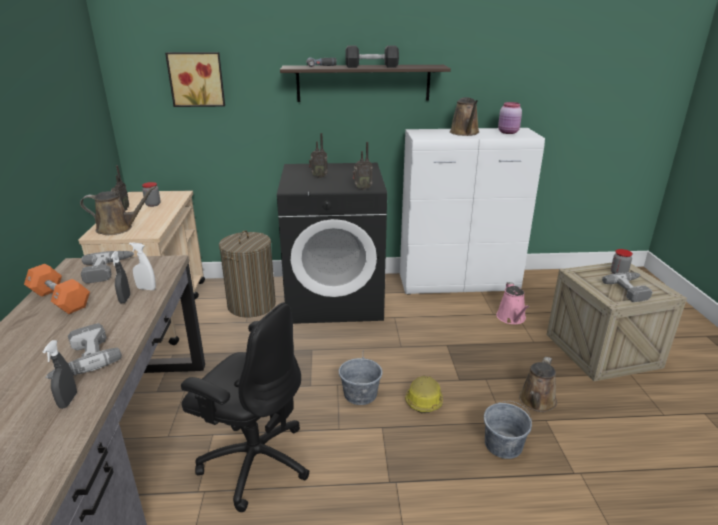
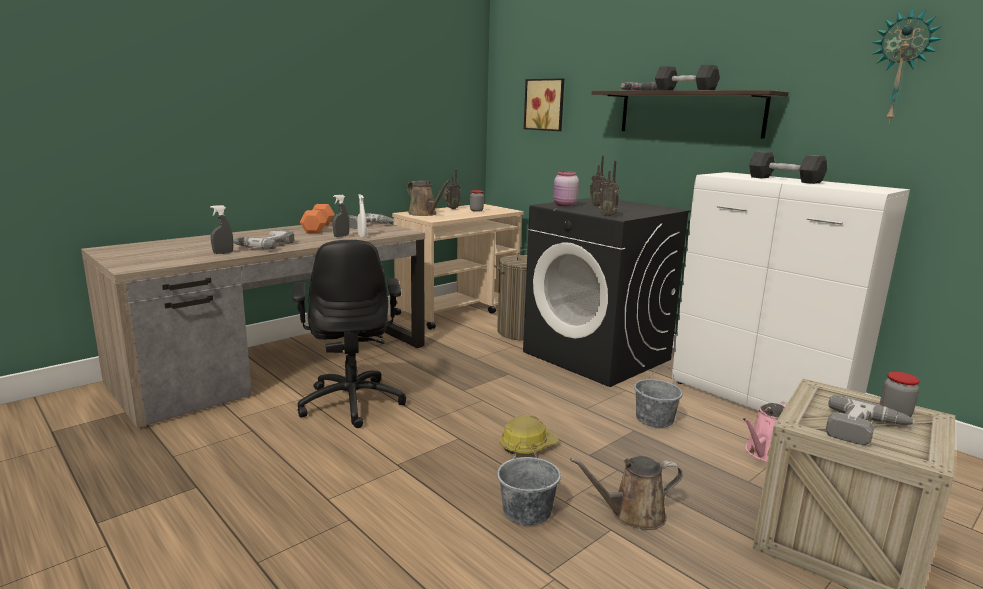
camera: 50 degrees right, 10 degrees down
(360, 394) = (486, 414): grey bucket -> grey bucket (655, 419)
(465, 133) = (784, 180): brown watering can -> black dumbbell
(508, 132) = (851, 186): pink jar -> pink jar (564, 205)
(515, 47) = (901, 67): none -> wall clock

